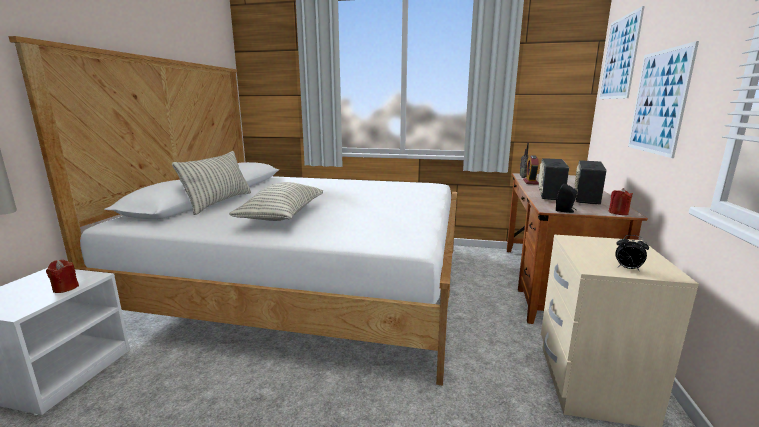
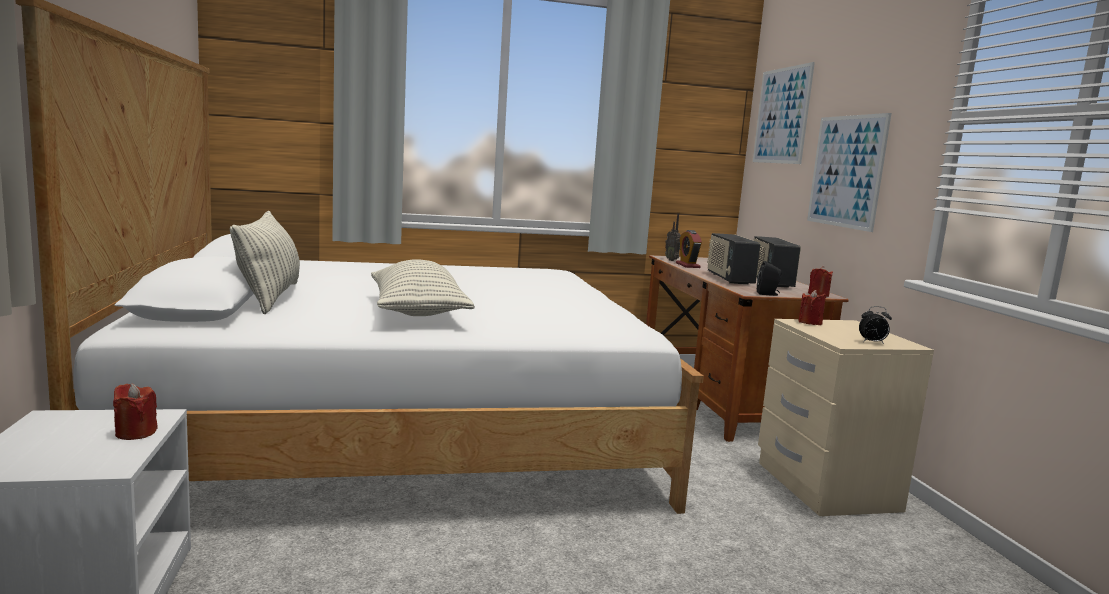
camera: 25 degrees left, 5 degrees down
(585, 241) = (810, 323): none -> red candle

